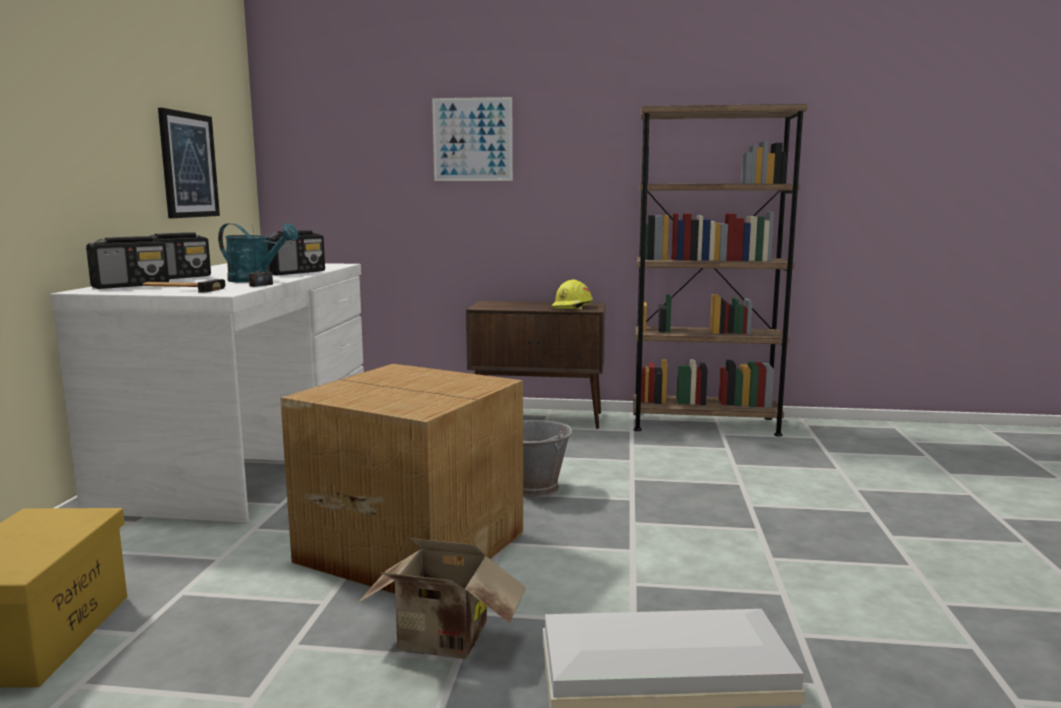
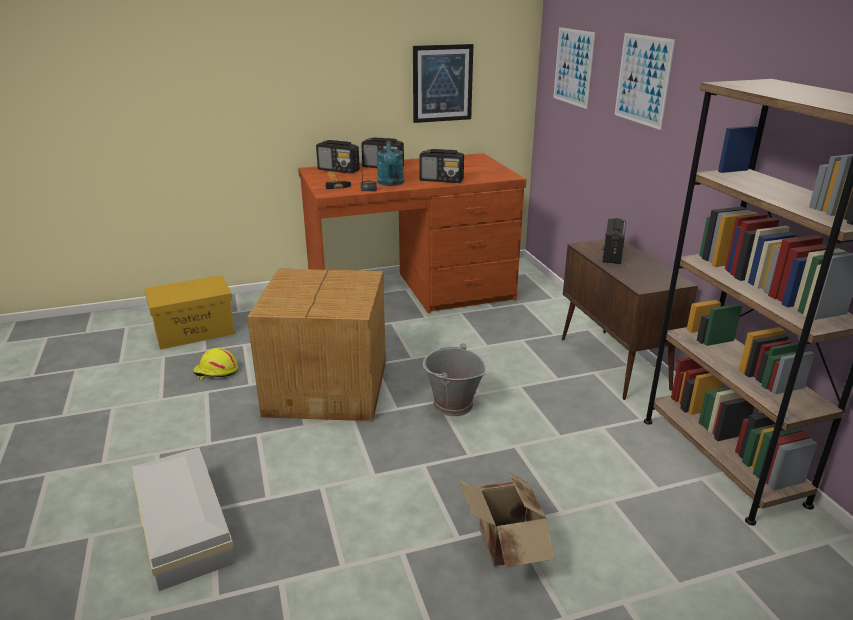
camera: 65 degrees right, 15 degrees up
(248, 460) = (411, 293): white desk -> brown desk
(340, 144) = (573, 67): none -> picture
(443, 643) = (222, 434): cardboard box -> cardboard box (505, 547)
(515, 306) = (612, 255): none -> radio
(572, 307) = (644, 277): yellow hard hat -> yellow hard hat (216, 372)

